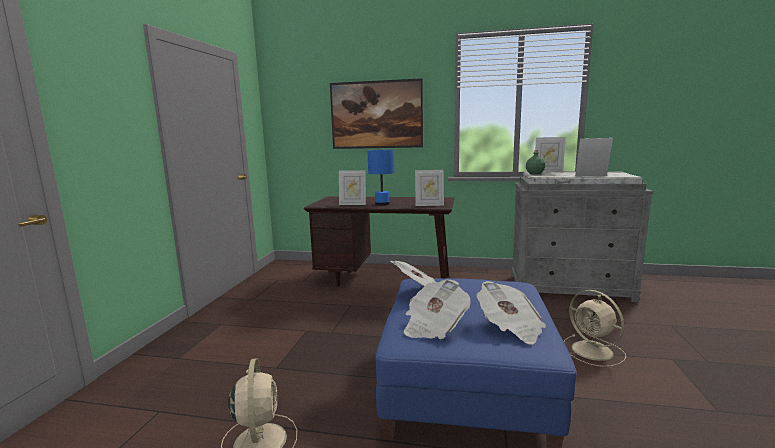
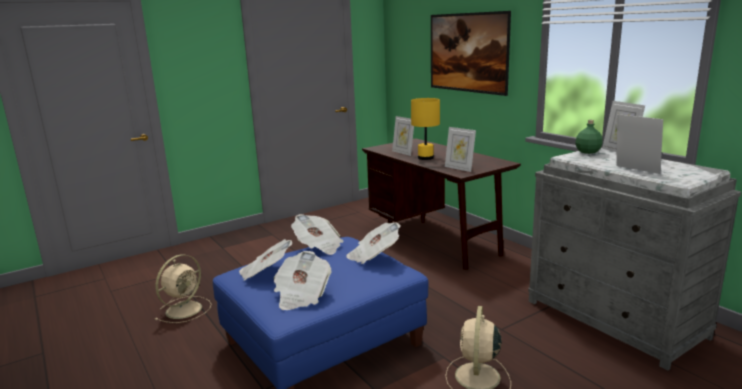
camera: 45 degrees right, 5 degrees up
(382, 204) = (425, 158): blue table lamp -> yellow table lamp
(479, 280) = (373, 256): none -> newspaper

